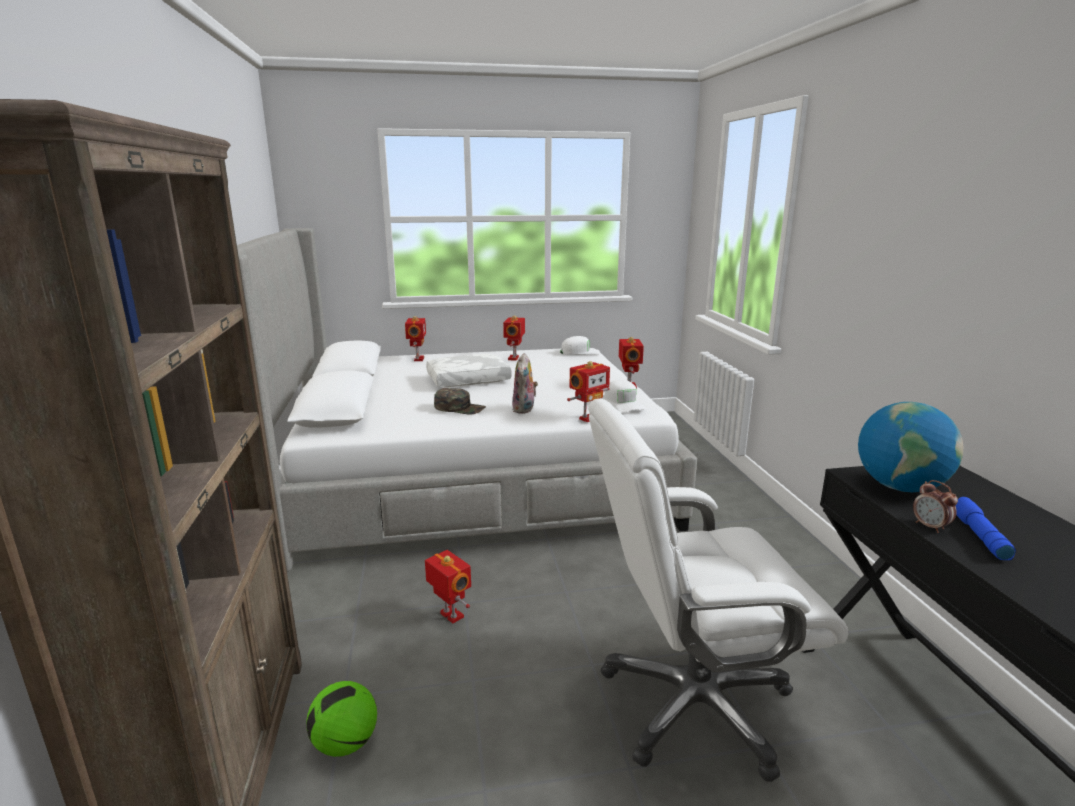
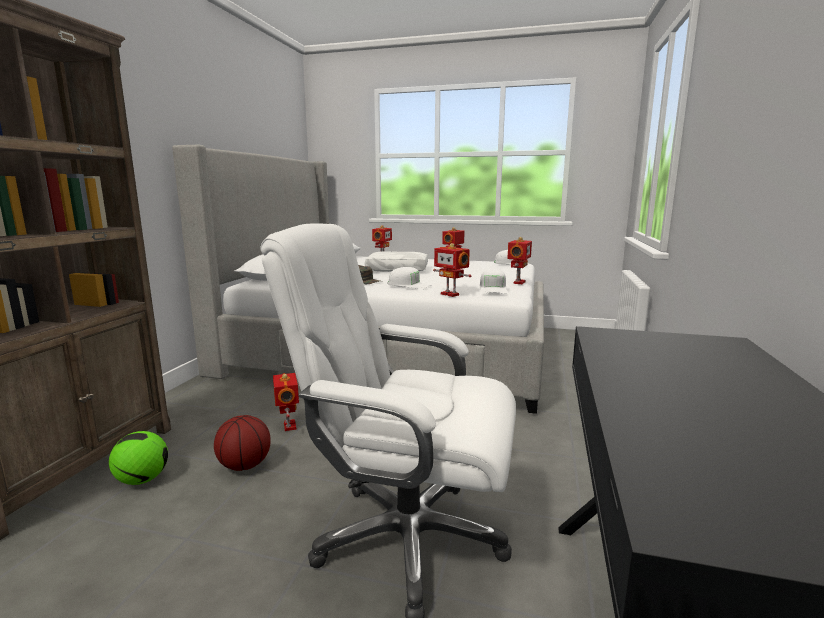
camera: 25 degrees right, 5 degrees down
(453, 682) = (244, 466): none -> basketball
(525, 409) = (409, 285): plush toy -> white cap
(588, 418) = (450, 294): toy robot -> toy robot turned 60 degrees clockwise
(899, 487) = (636, 346): globe -> none
(930, 527) = (613, 374): alarm clock -> none
(978, 535) = (664, 389): blue flashlight -> none

